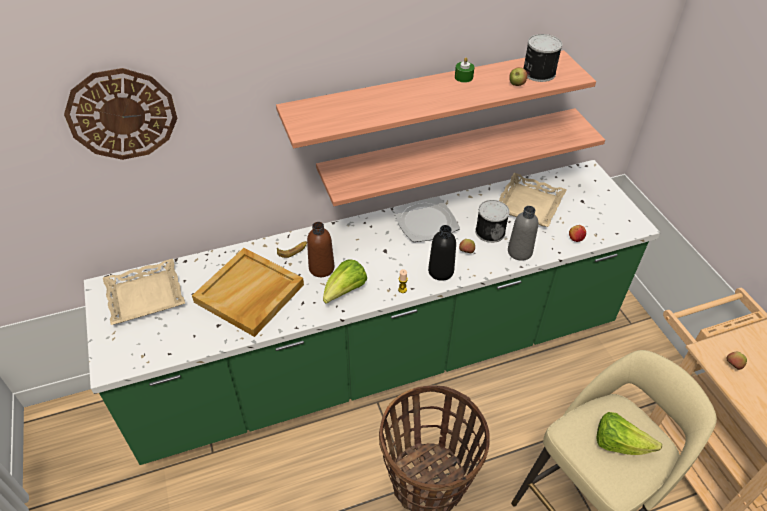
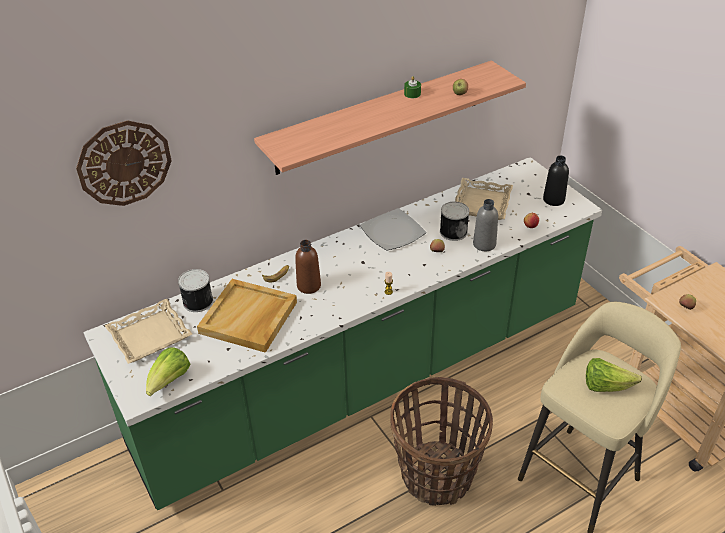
camera: 10 degrees left, 5 degrees down
(345, 291) = (336, 302): lettuce -> lettuce (169, 381)
(441, 271) = (418, 271): black bottle -> black bottle (553, 200)
(450, 153) = (404, 166): shelf -> none
(538, 72) = (475, 82): can -> can (197, 301)

